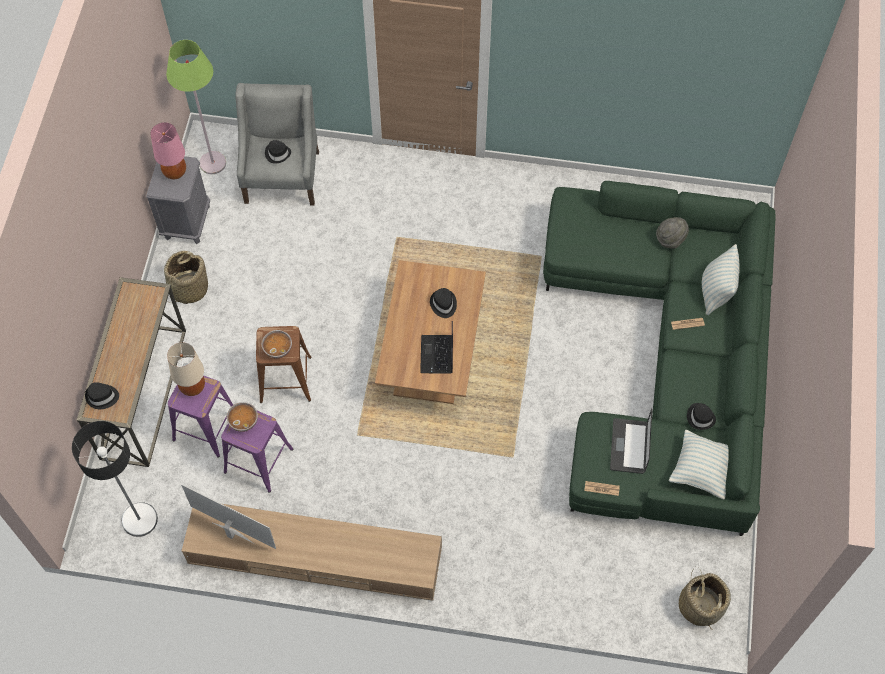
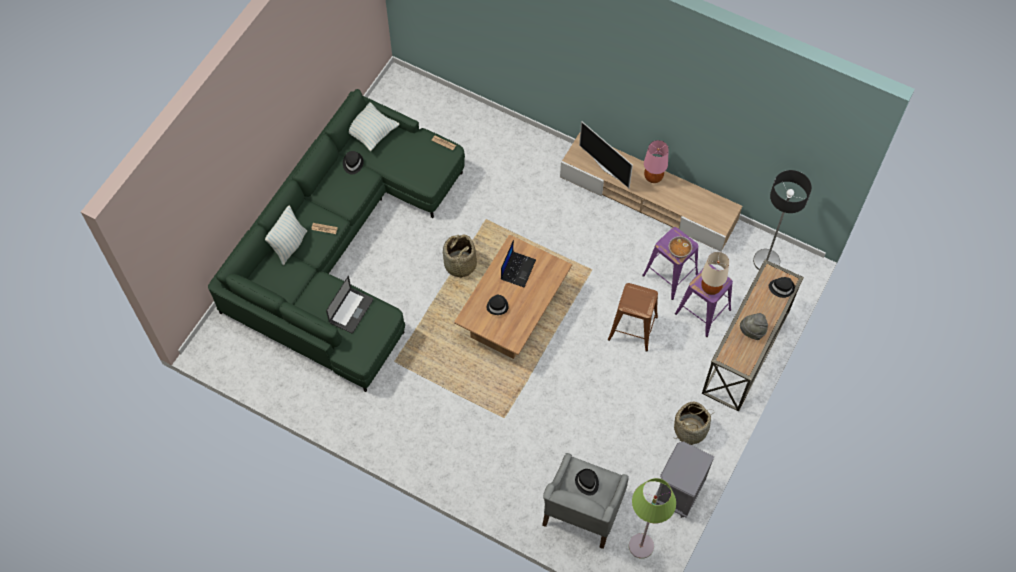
camera: 160 degrees left, 0 degrees up
(175, 172) = (684, 471): pink table lamp -> pink table lamp (653, 177)
(232, 534) = (704, 205): television -> television (605, 168)
(278, 349) = (638, 296): bowl -> none
(629, 446) = (411, 162): laptop -> laptop (351, 311)
(670, 239) = (298, 298): grey hat -> grey hat (752, 331)
(700, 605) = (407, 94): basket -> basket (460, 265)

